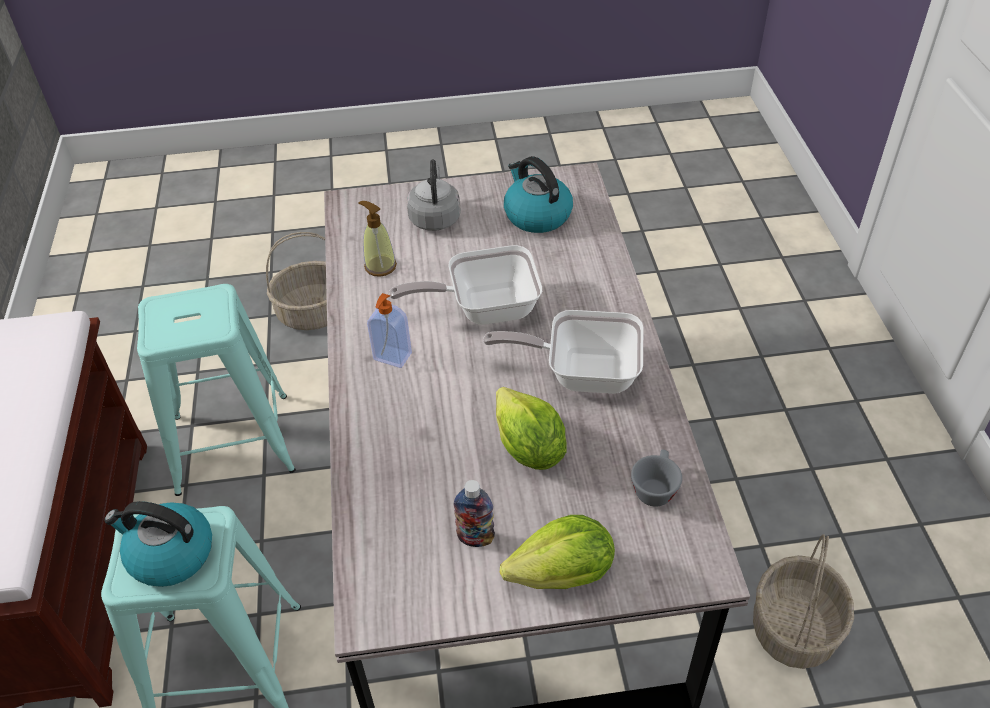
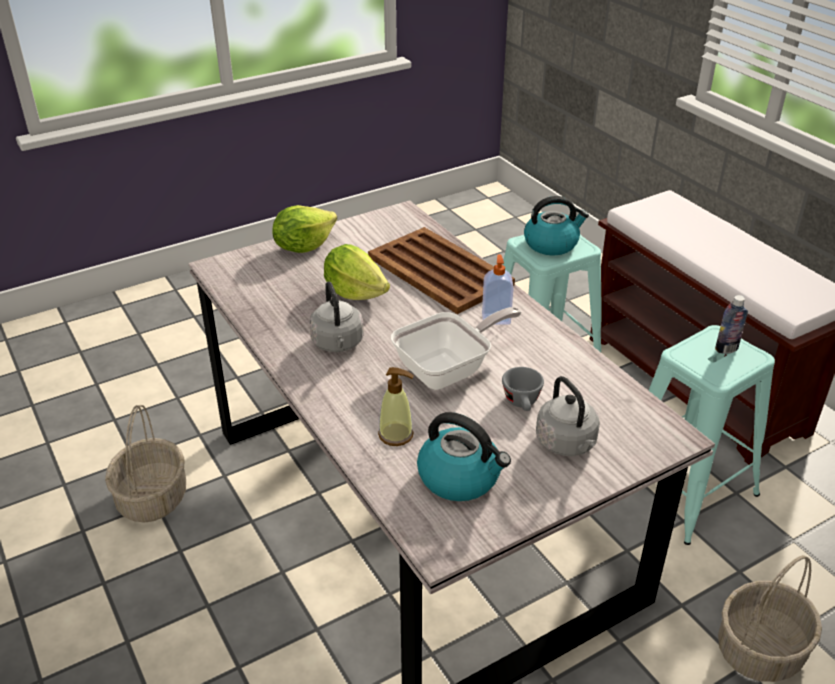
camera: 155 degrees right, 10 degrees down
(380, 266) = (573, 381): soap dispenser -> soap dispenser (396, 435)
(402, 453) = (440, 271): none -> brown tray
(475, 538) = (364, 248): bottle -> bottle (726, 349)
(582, 373) = (338, 344): frying pan -> grey kettle
(654, 487) = (258, 293): grey cup -> grey cup (522, 403)

